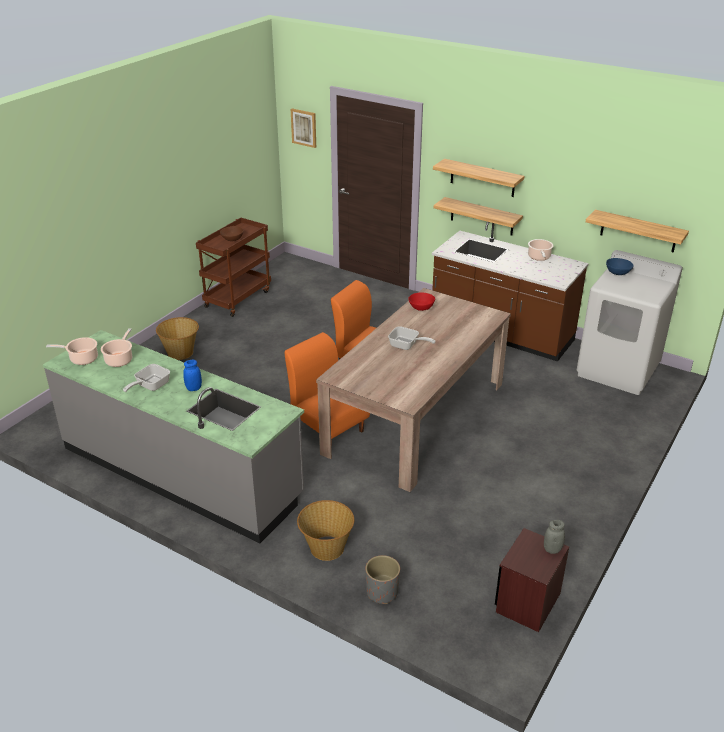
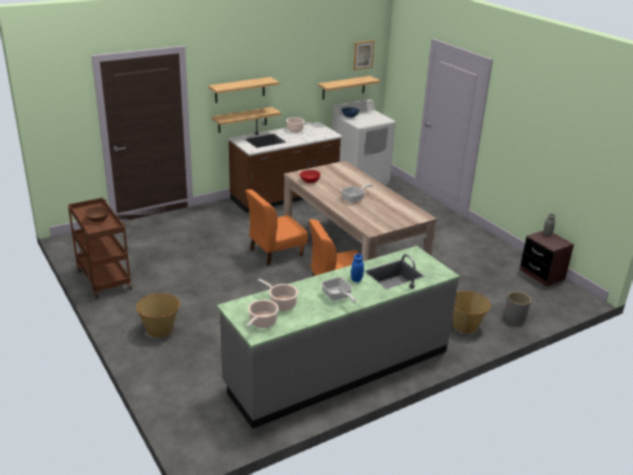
camera: 65 degrees left, 5 degrees down
(304, 127) = (65, 104): picture -> picture (363, 54)

